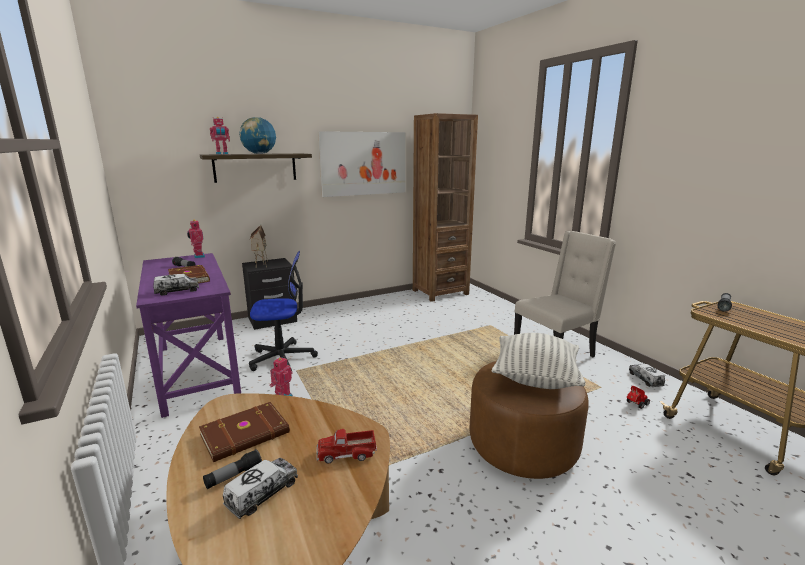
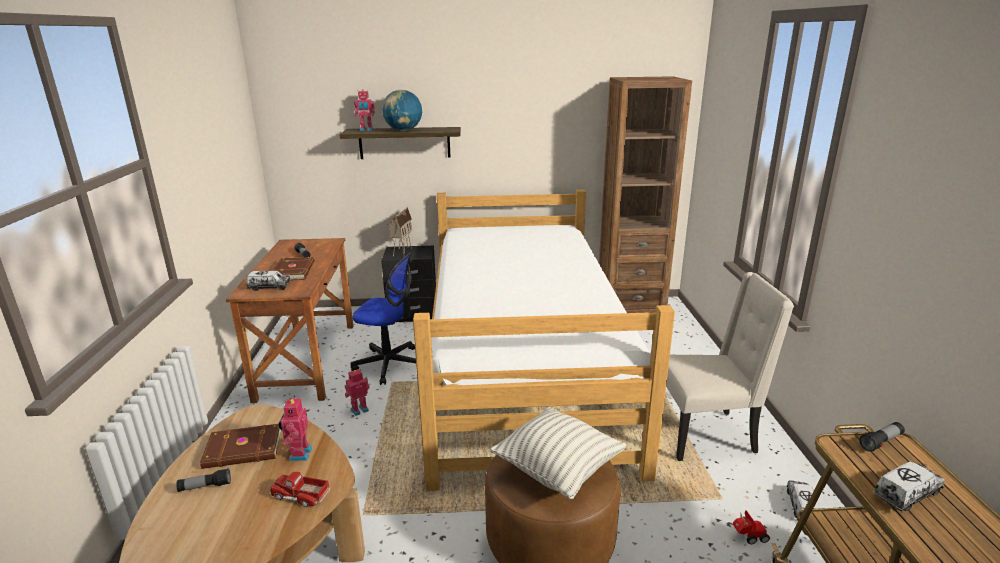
camera: 25 degrees right, 5 degrees up
(196, 371) = (307, 360): purple desk -> brown desk
(198, 256) = (327, 241): toy robot -> toy robot (299, 454)
(262, 493) = (211, 509): toy truck -> toy truck (907, 494)
(363, 163) = (537, 139): picture -> none
(399, 341) = (523, 371): none -> bed

